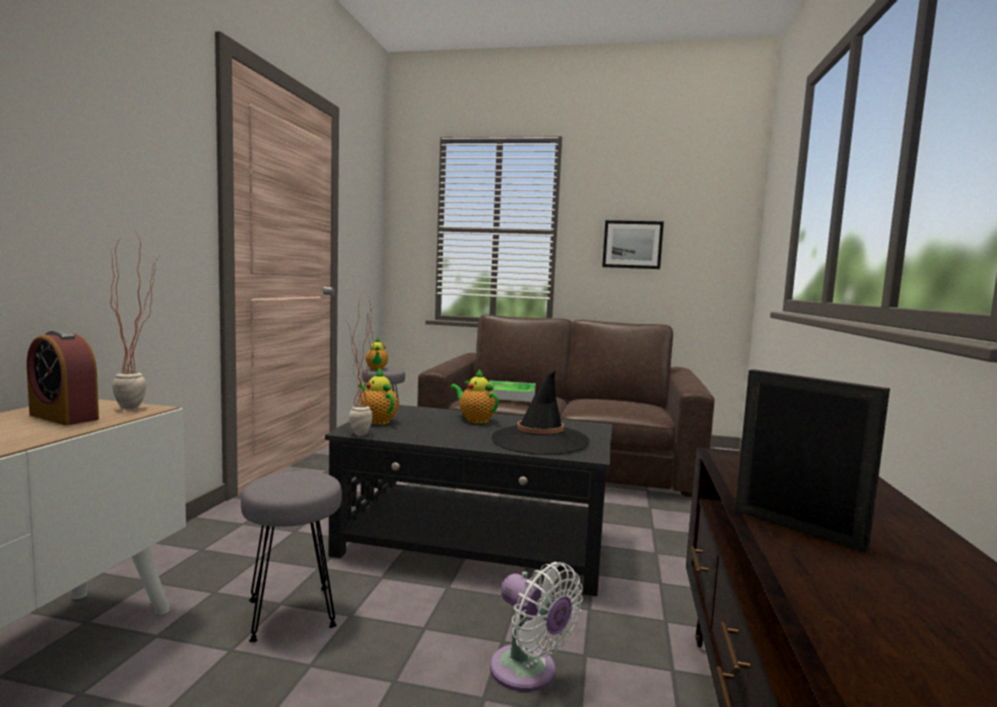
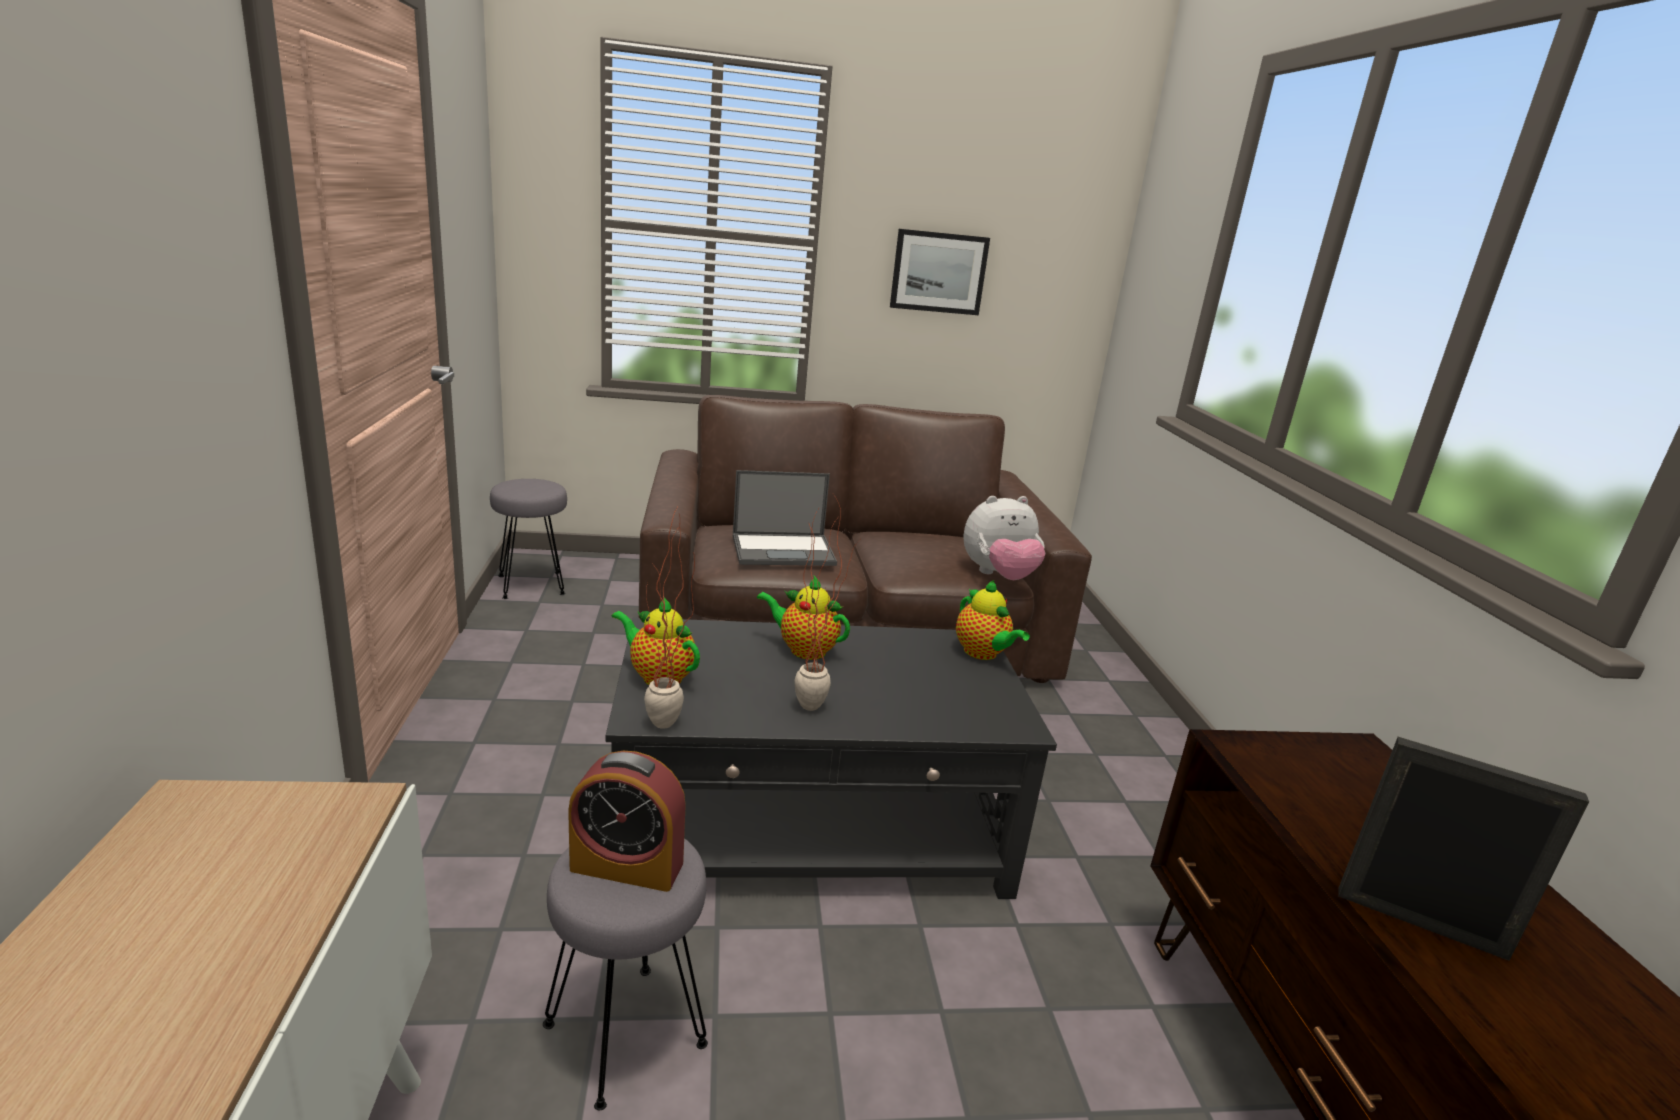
camera: 20 degrees left, 15 degrees up
(64, 417) = (222, 875): alarm clock -> alarm clock (627, 866)
(141, 407) = (337, 801): potted plant -> potted plant (817, 703)
(376, 369) = (514, 486): teapot -> teapot (983, 654)
(509, 395) = (784, 550): tray -> laptop
(528, 673) = (999, 1059): white fan -> none
(539, 440) = (931, 696): black hat -> none
(649, 414) = (999, 576): none -> plush toy

